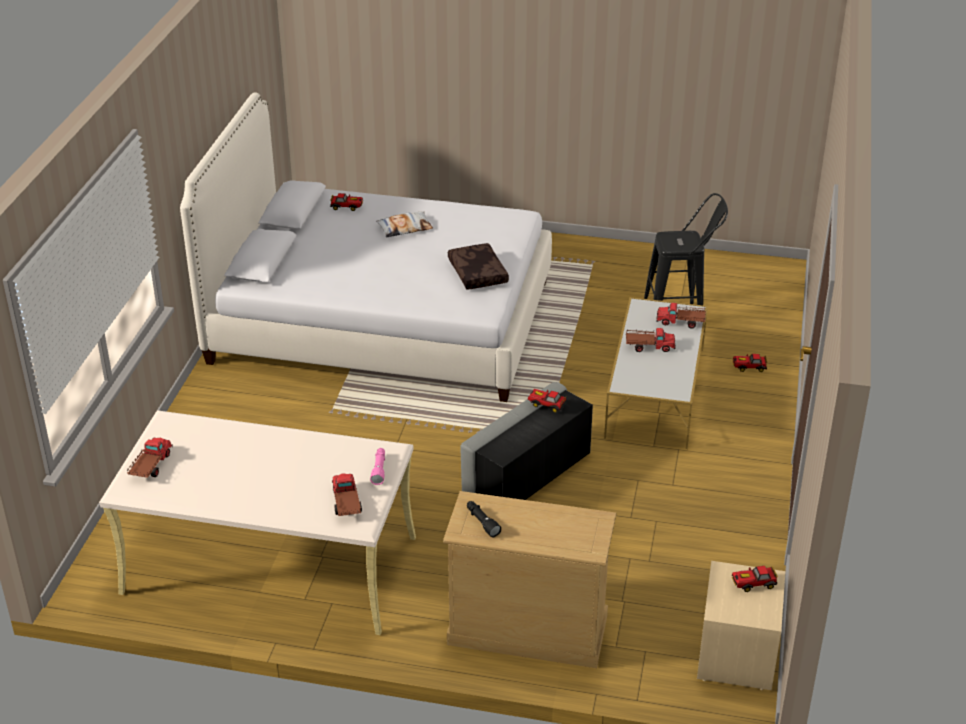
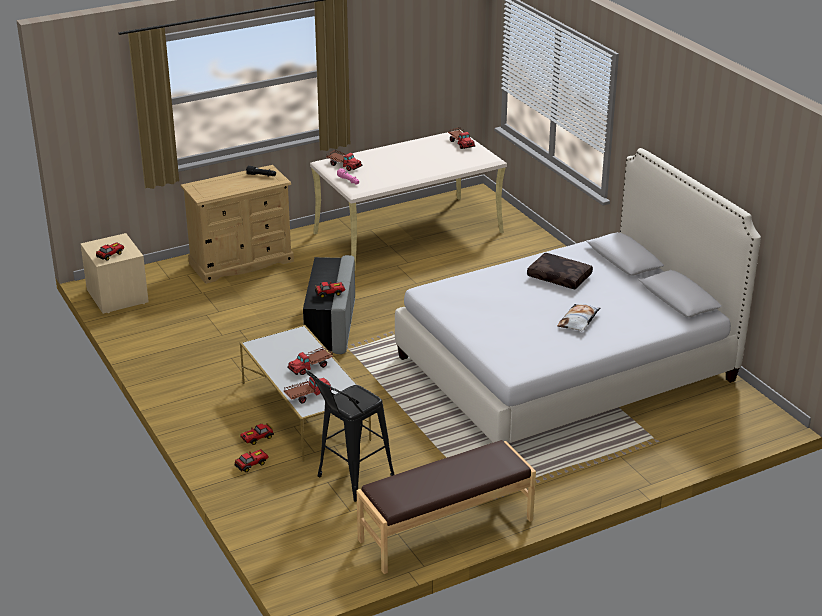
camera: 140 degrees right, 5 degrees down
(347, 207) = (649, 318): toy car -> toy car (257, 438)
(476, 273) = (472, 311): brown pillow -> brown pillow (560, 277)
(647, 258) = (446, 530): none -> brown bench

